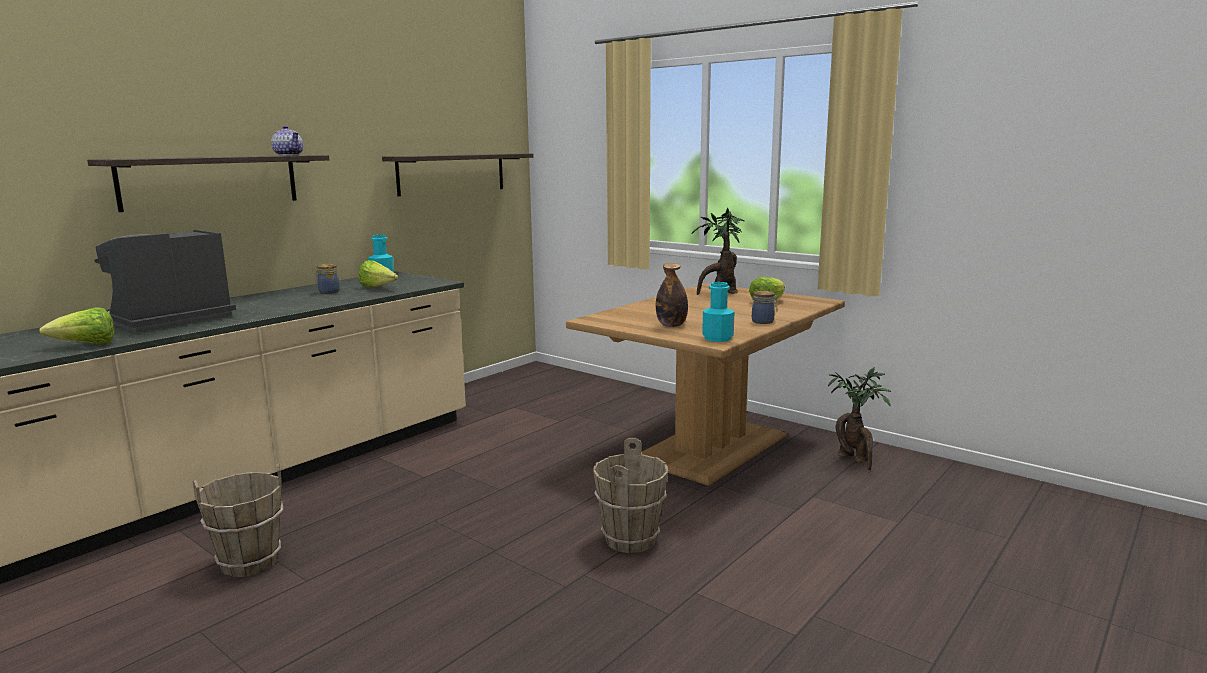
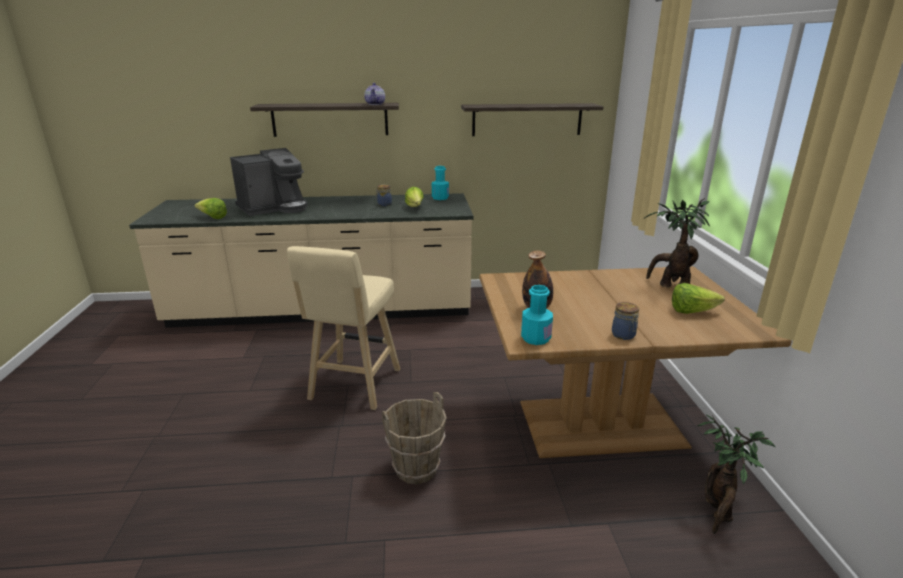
camera: 45 degrees right, 10 degrees up
(167, 320) = (274, 208): coffee machine -> coffee machine turned 150 degrees clockwise
(249, 562) = (249, 365): brown bucket -> none
(443, 519) = (353, 387): none -> beige stool

